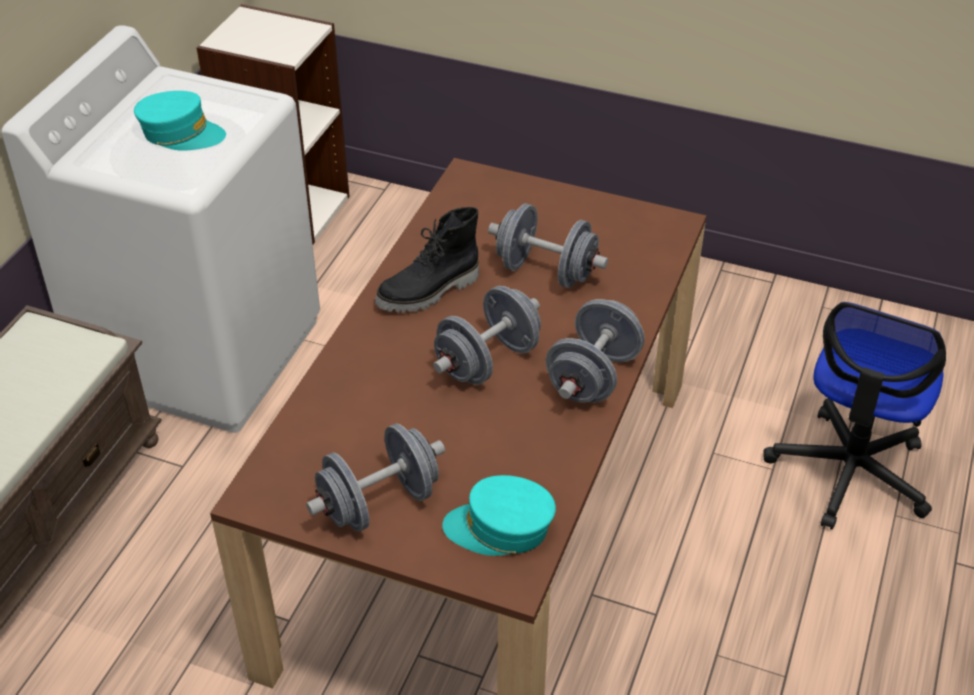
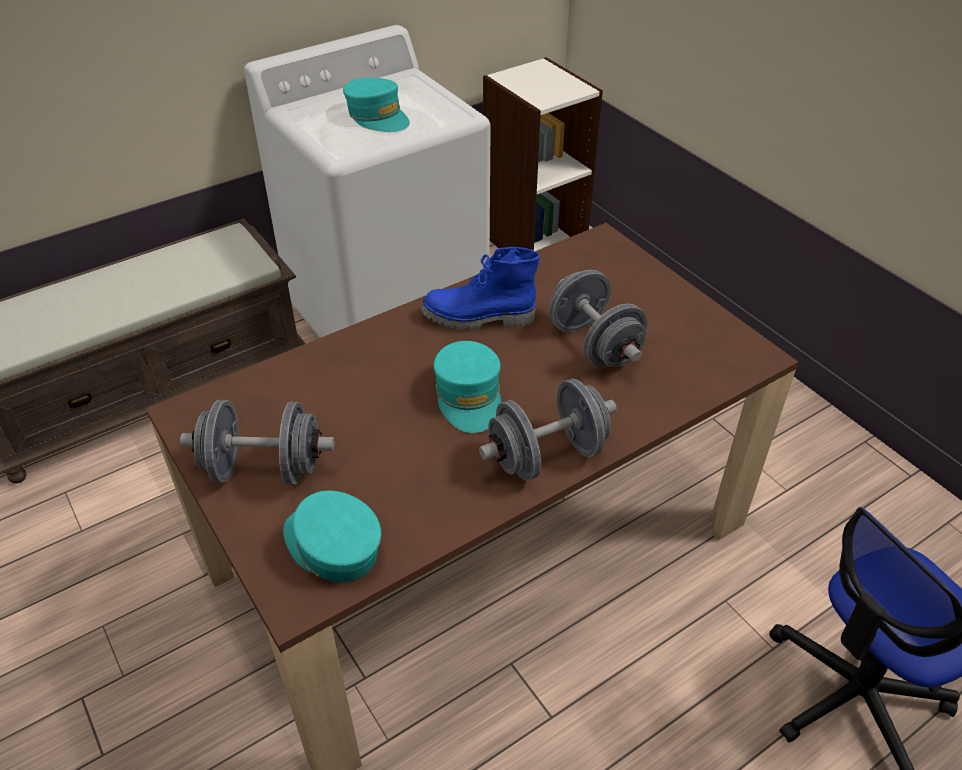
camera: 35 degrees right, 0 degrees up
(429, 292) = (478, 318): black boot -> blue boot
(487, 361) = (469, 396): grey dumbbell -> turquoise cap

